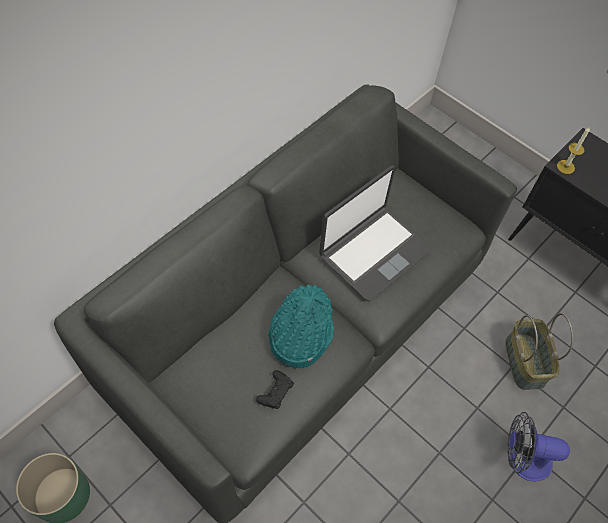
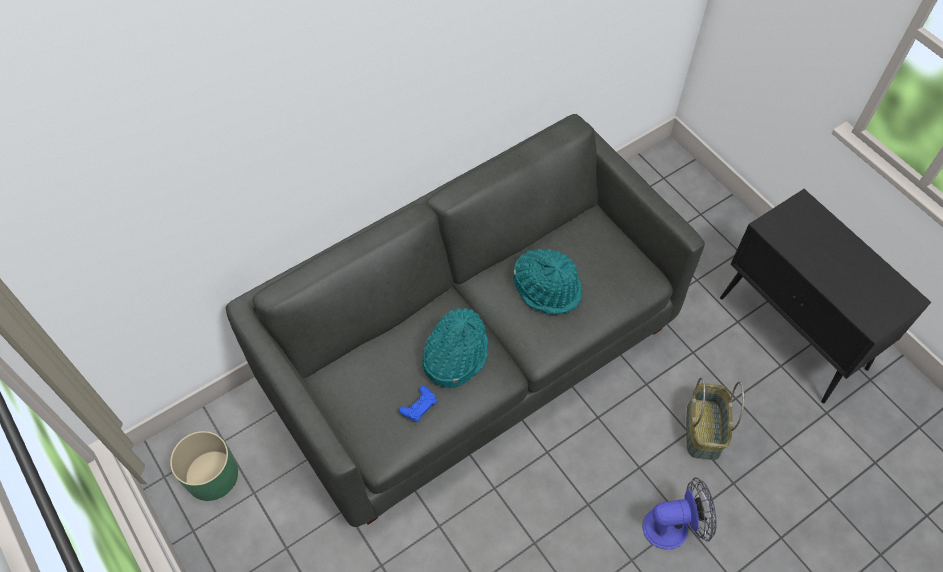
camera: 15 degrees right, 0 degrees up
(275, 392) = (419, 406): black game controller -> blue game controller
(374, 252) = (548, 288): laptop -> turquoise hat
(522, 458) = (673, 526): fan -> fan turned 150 degrees clockwise
(565, 167) = (771, 228): candle -> none

